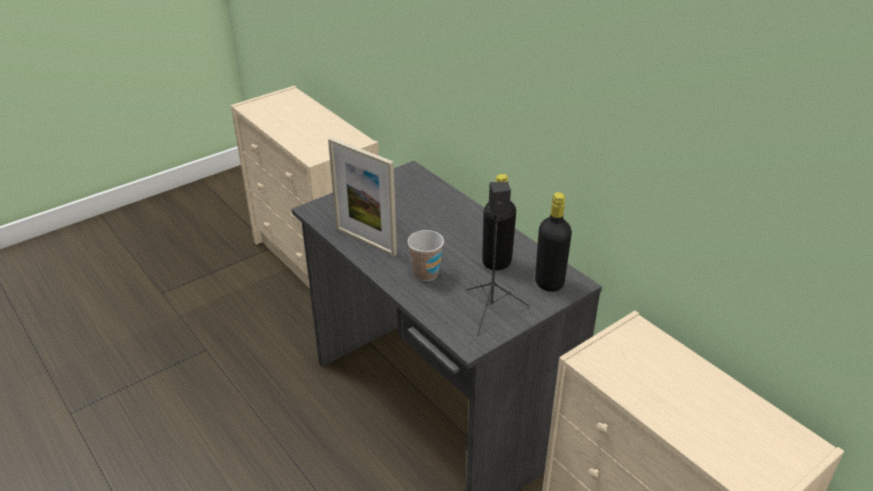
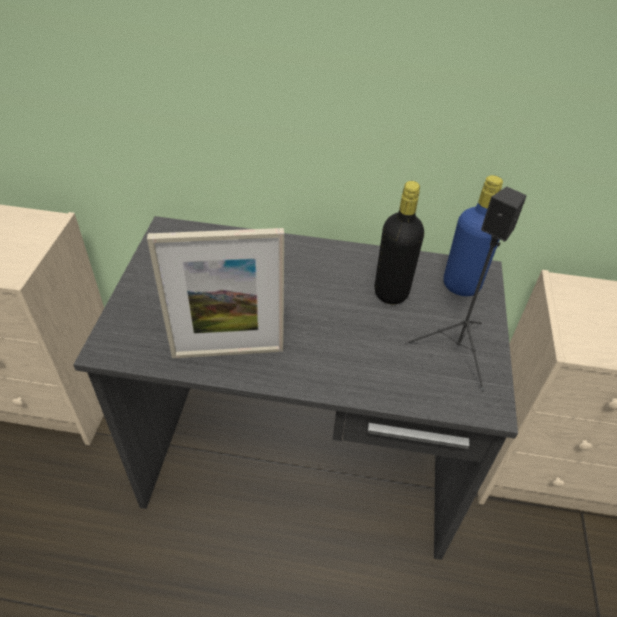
camera: 45 degrees left, 10 degrees up
(426, 273) = (343, 351): cup -> none
(549, 283) = (461, 285): black bottle -> blue bottle

